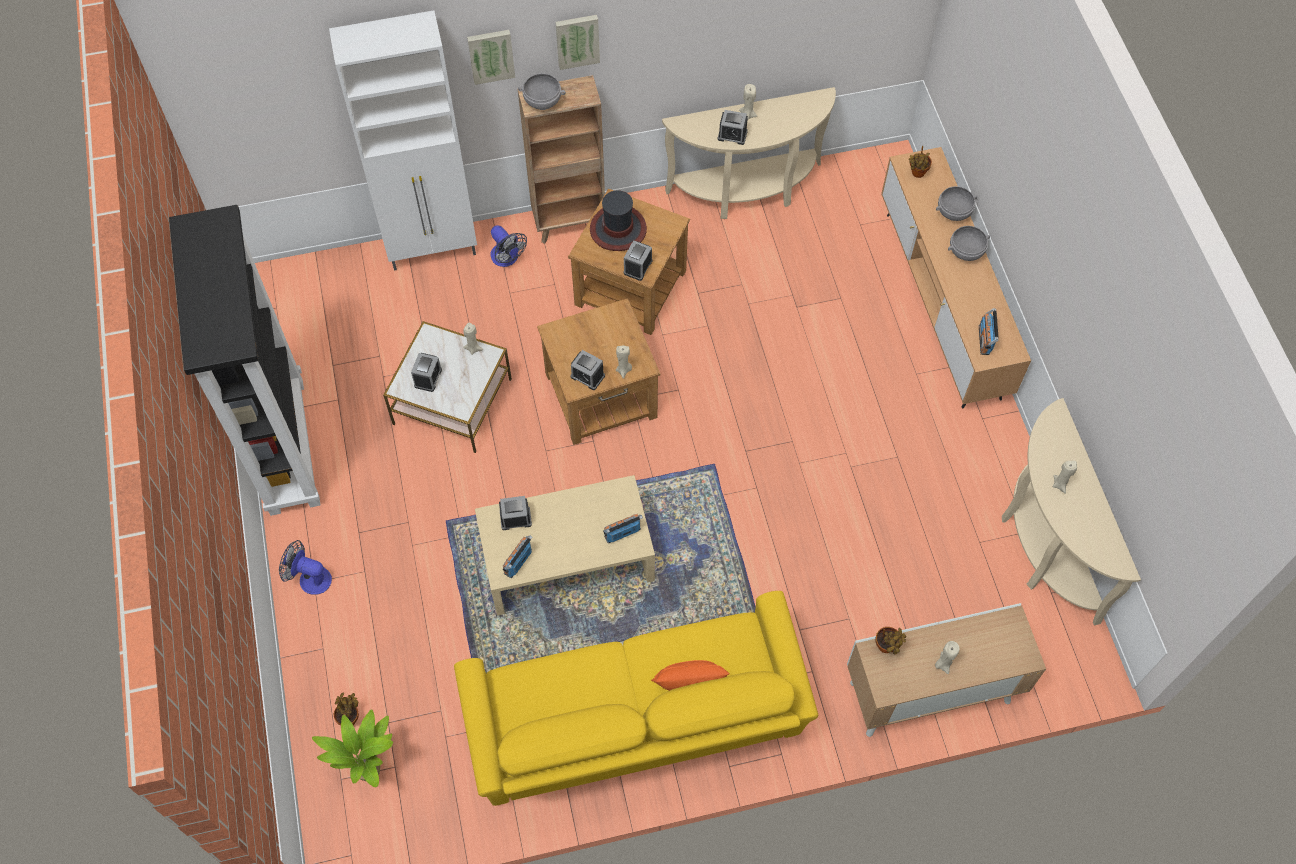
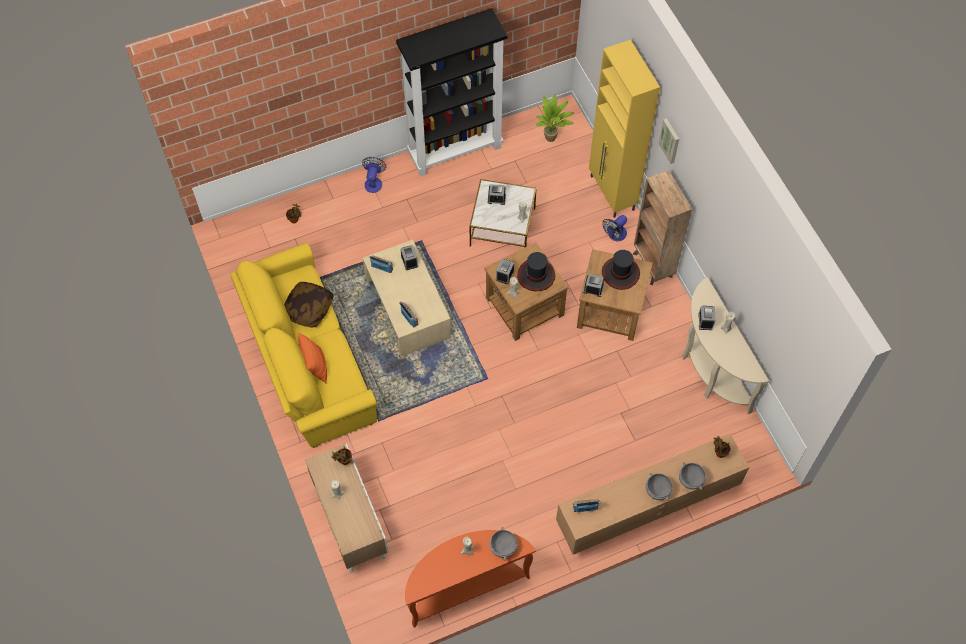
camera: 80 degrees right, 0 degrees up
(371, 769) = (267, 236): potted plant -> potted plant (552, 138)
(433, 249) = (612, 194): white cabinet -> yellow cabinet
(542, 102) = (661, 185): grey bowl -> grey bowl (502, 547)
(576, 685) = (308, 309): none -> pillow
(577, 40) = (697, 184): picture -> none
(598, 335) = (536, 275): none -> hat
(1042, 545) = (465, 587): beige console table -> orange console table

